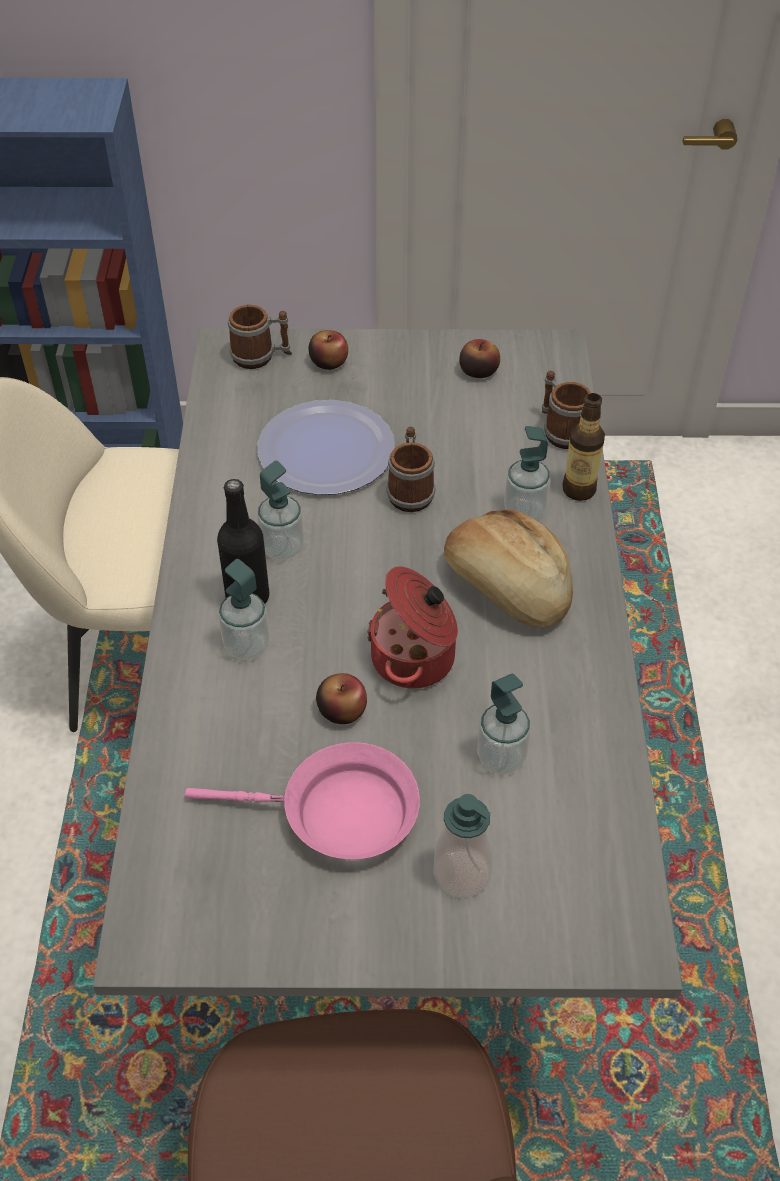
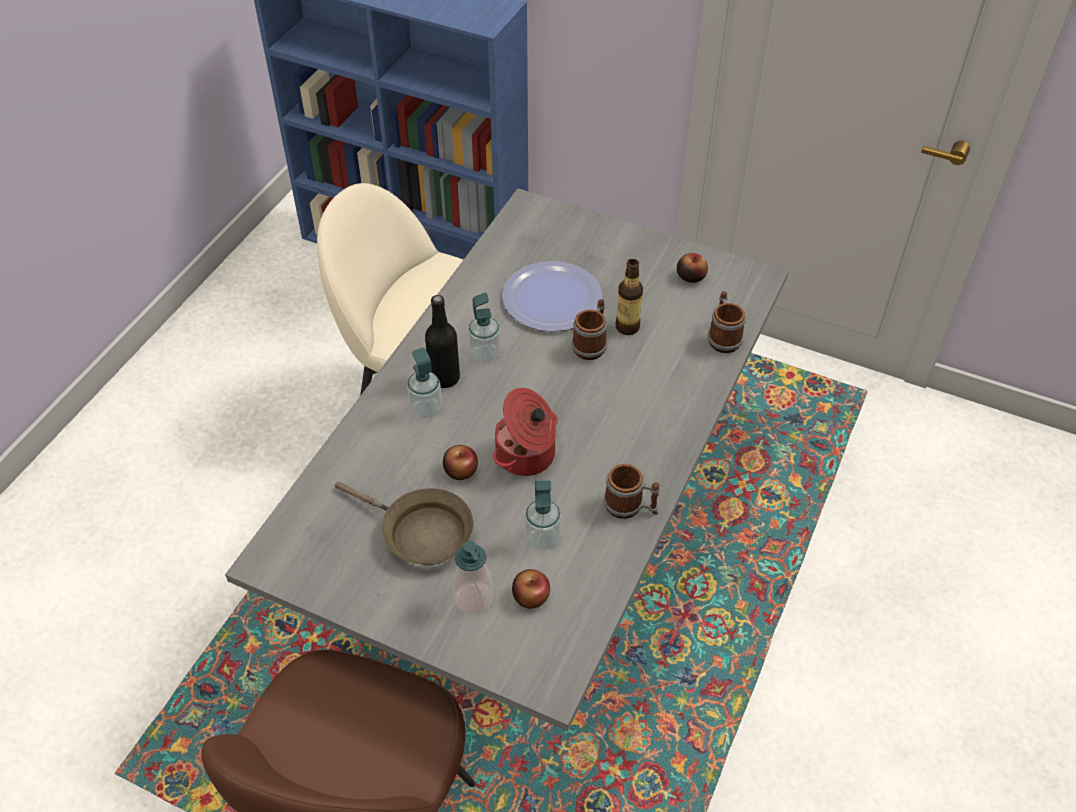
camera: 25 degrees right, 0 degrees up
(261, 356) = (547, 220): mug -> mug (630, 507)
(329, 362) = (590, 238): apple -> apple (531, 596)
(338, 814) = (420, 533): pink frying pan -> brown frying pan
(507, 587) = (616, 431): bread -> none
(524, 511) = (661, 384): soap dispenser -> none
(579, 490) = (709, 383): bottle -> bottle (627, 327)

